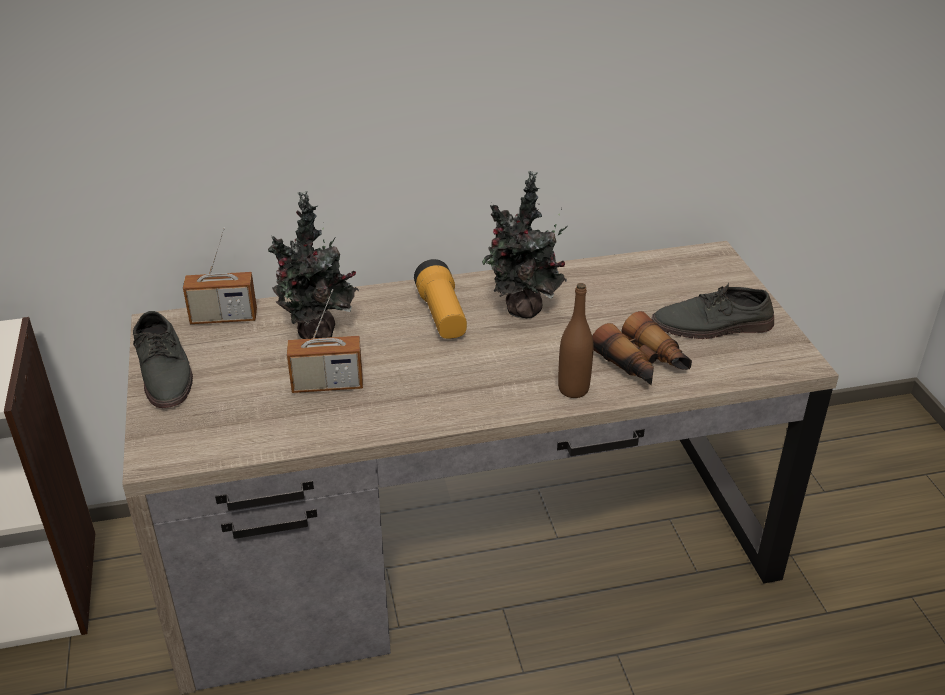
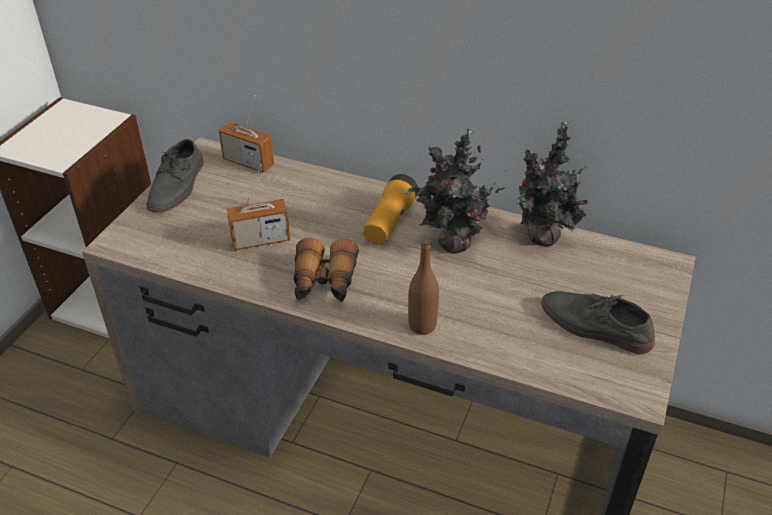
camera: 35 degrees right, 5 degrees up
(317, 335) = (291, 200): potted plant -> potted plant (542, 239)
(327, 384) = (260, 240): radio -> radio turned 45 degrees counterclockwise
(642, 364) = (498, 331): binoculars -> binoculars (324, 283)

